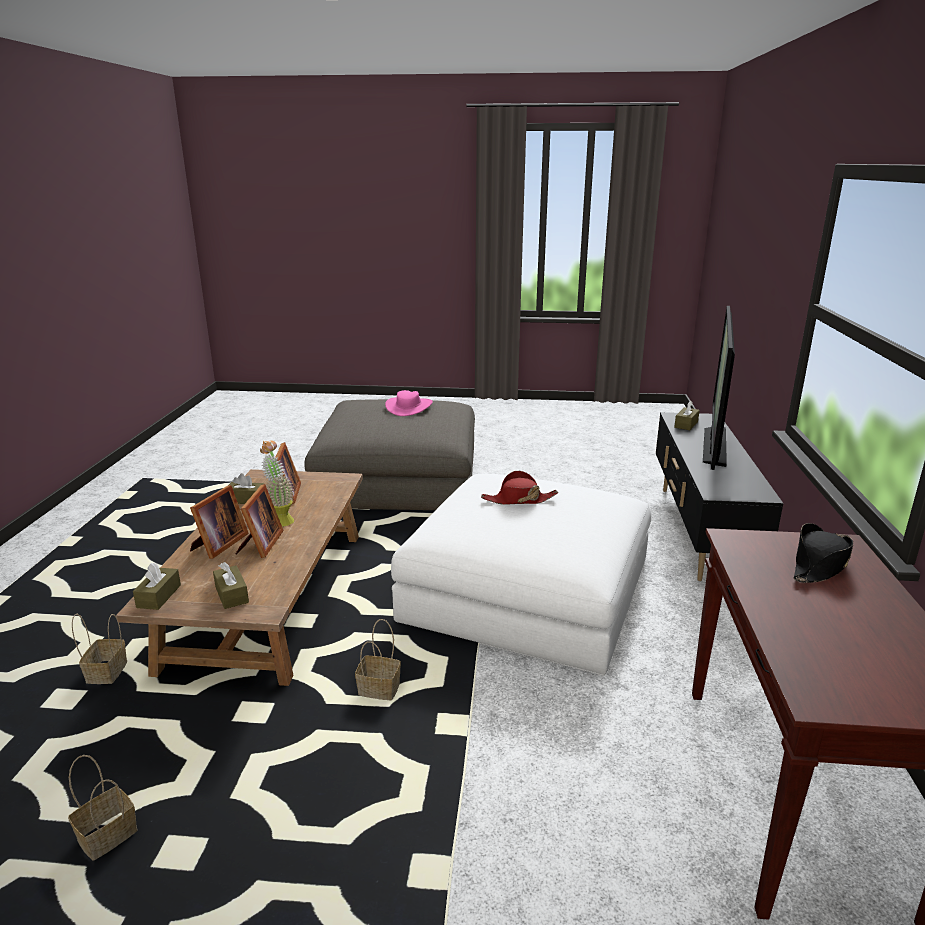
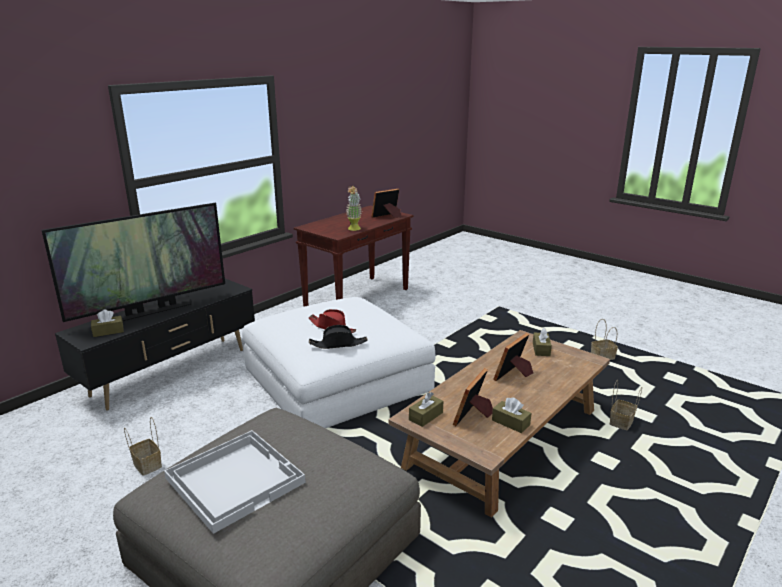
camera: 145 degrees left, 0 degrees up
(159, 596) = (585, 361): brown tissue box -> brown tissue box (426, 416)
(218, 545) = (543, 384): picture frame -> picture frame (387, 216)
(280, 519) = (490, 391): potted plant -> potted plant (354, 230)
(380, 689) = (467, 364): basket -> basket (146, 465)
(409, 407) = (235, 479): pink hat -> white tray
(820, 564) = (330, 226): black hat -> black hat (338, 344)

